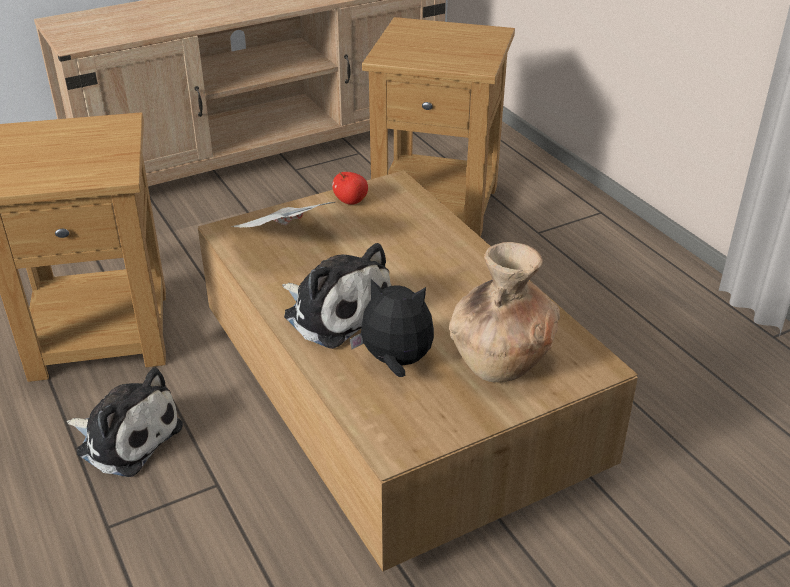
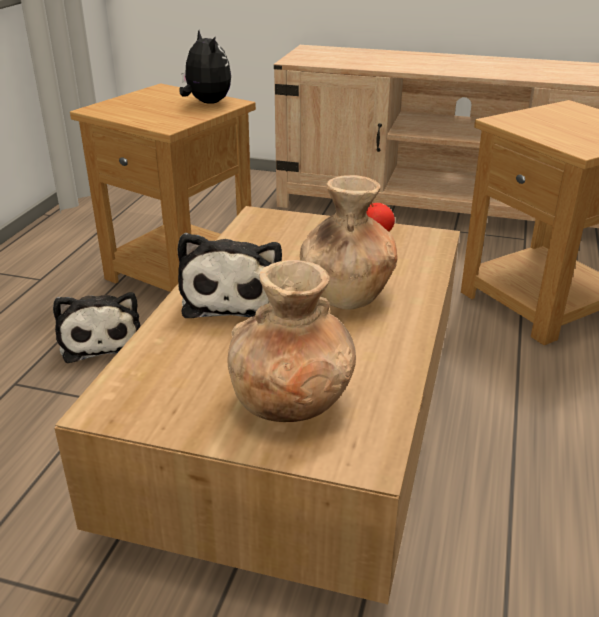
camera: 45 degrees right, 5 degrees down
(284, 240) = (284, 237): newspaper -> none
(395, 362) = (211, 353): plush toy -> plush toy (206, 103)
(409, 263) = (347, 294): none -> brown vase

